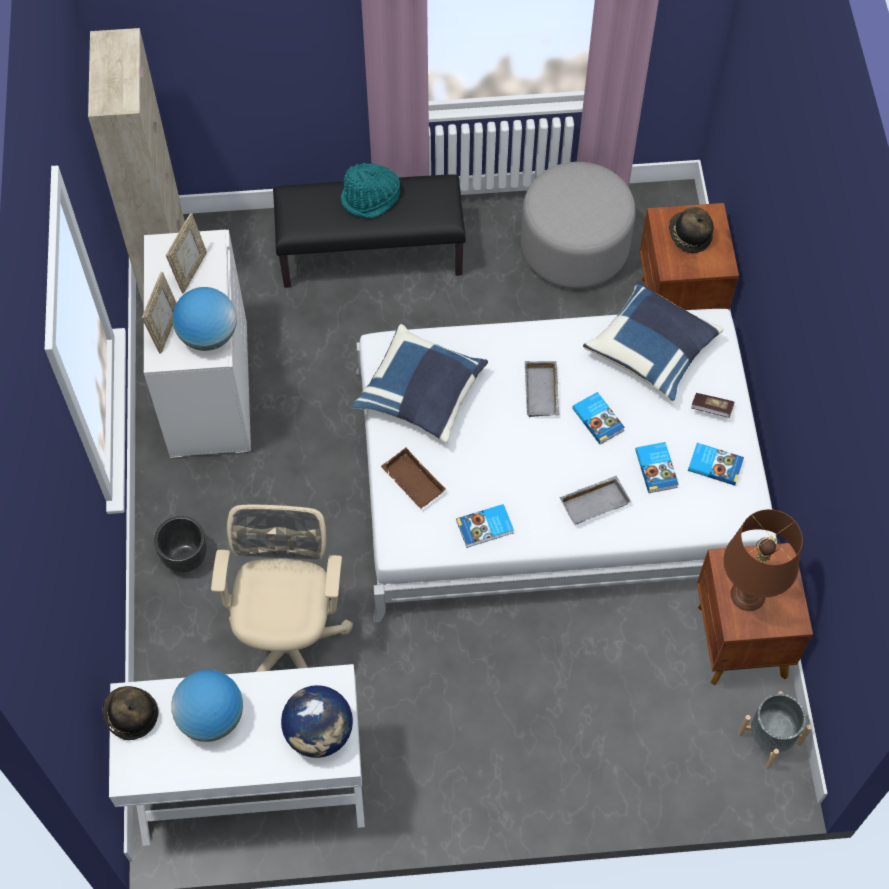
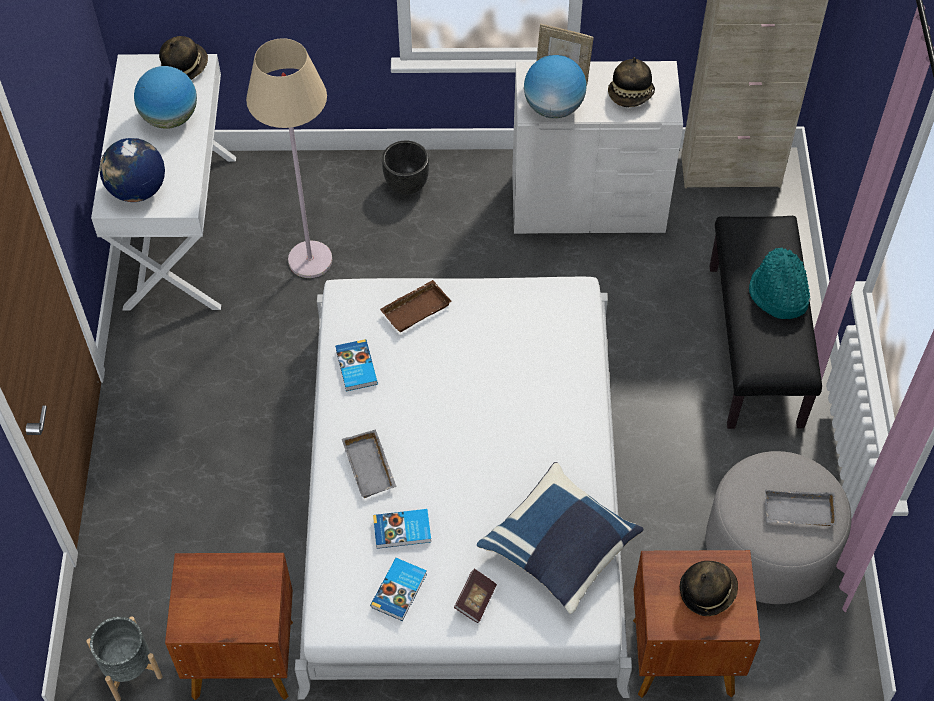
camera: 95 degrees right, 5 degrees down
(191, 271) = (631, 95): picture frame -> hat
(289, 641) = (310, 260): beige office chair -> beige floor lamp
(422, 395) = (517, 323): blue pillow -> none
(543, 392) = (510, 431): grey tray -> grey tray (797, 513)
(598, 419) = (472, 481): book -> none
(747, 595) = (222, 583): brown table lamp -> none

